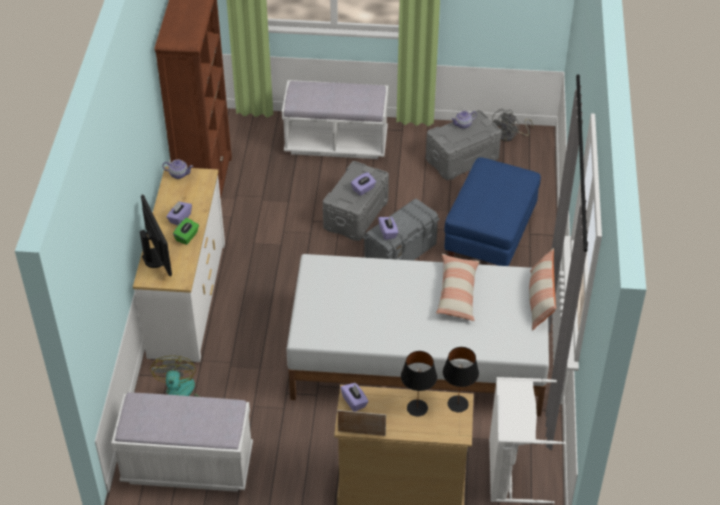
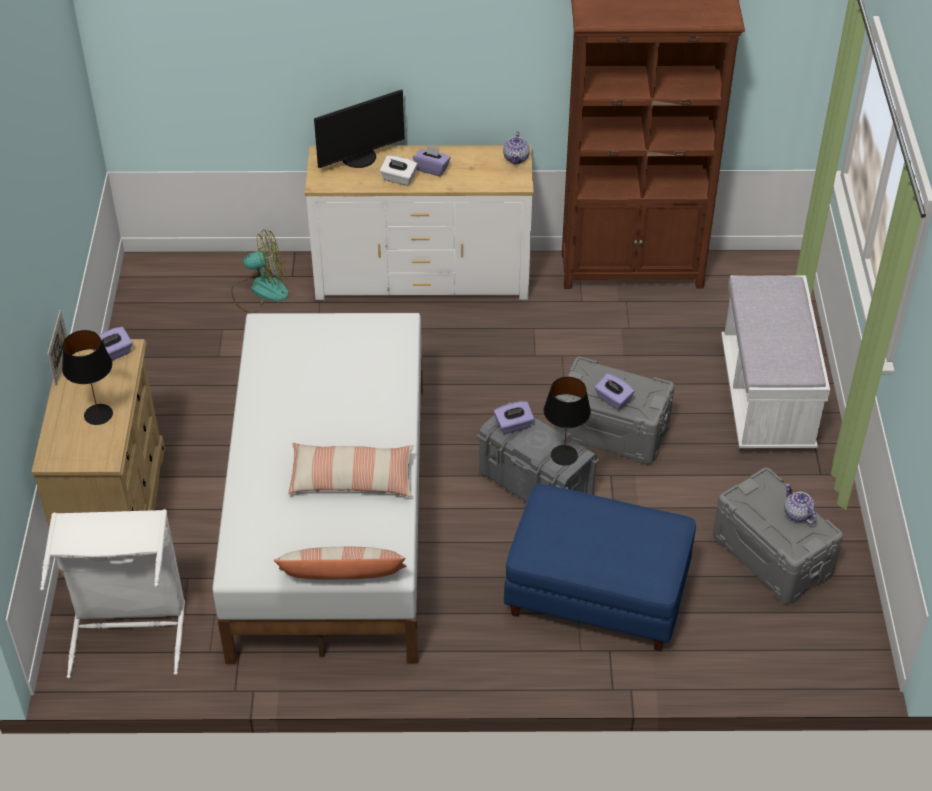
camera: 85 degrees right, 0 degrees up
(187, 237) = (398, 179): green tissue box -> white tissue box
(188, 466) = (155, 309): white bench -> none
(458, 404) = (101, 455): black table lamp -> black table lamp (563, 455)
(510, 136) = (850, 621): grey fan -> none

